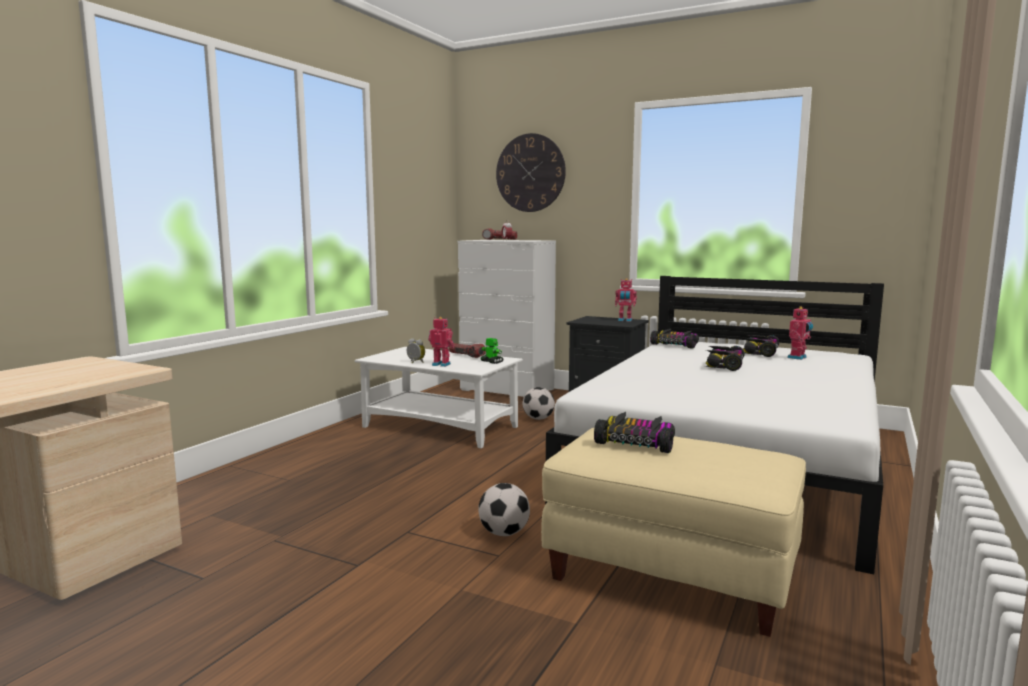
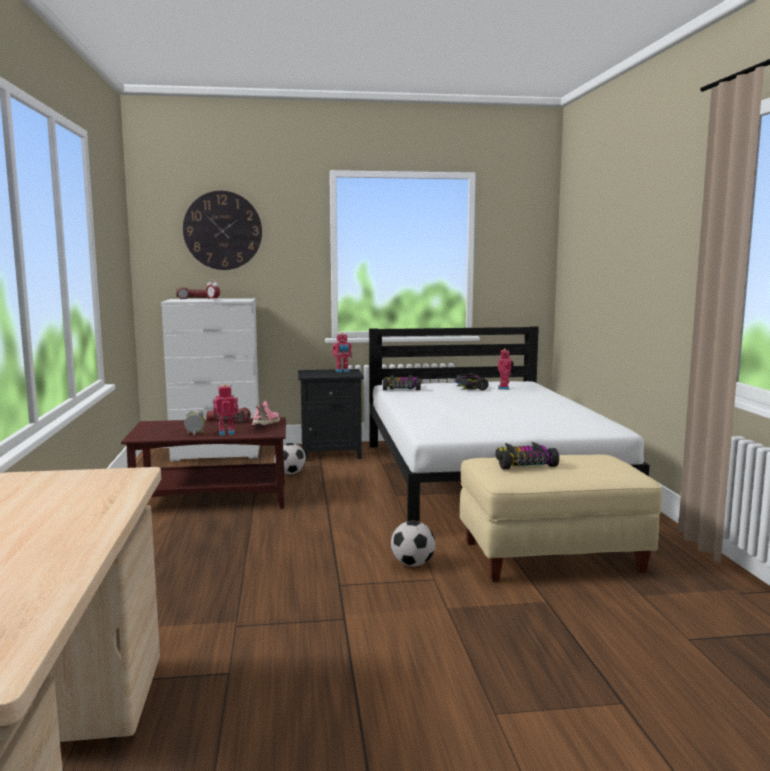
camera: 35 degrees left, 0 degrees up
(438, 427) = (210, 498): white coffee table -> brown coffee table
(491, 362) = (267, 424): toy robot -> pink shoe
(724, 365) = (471, 400): toy car -> none

